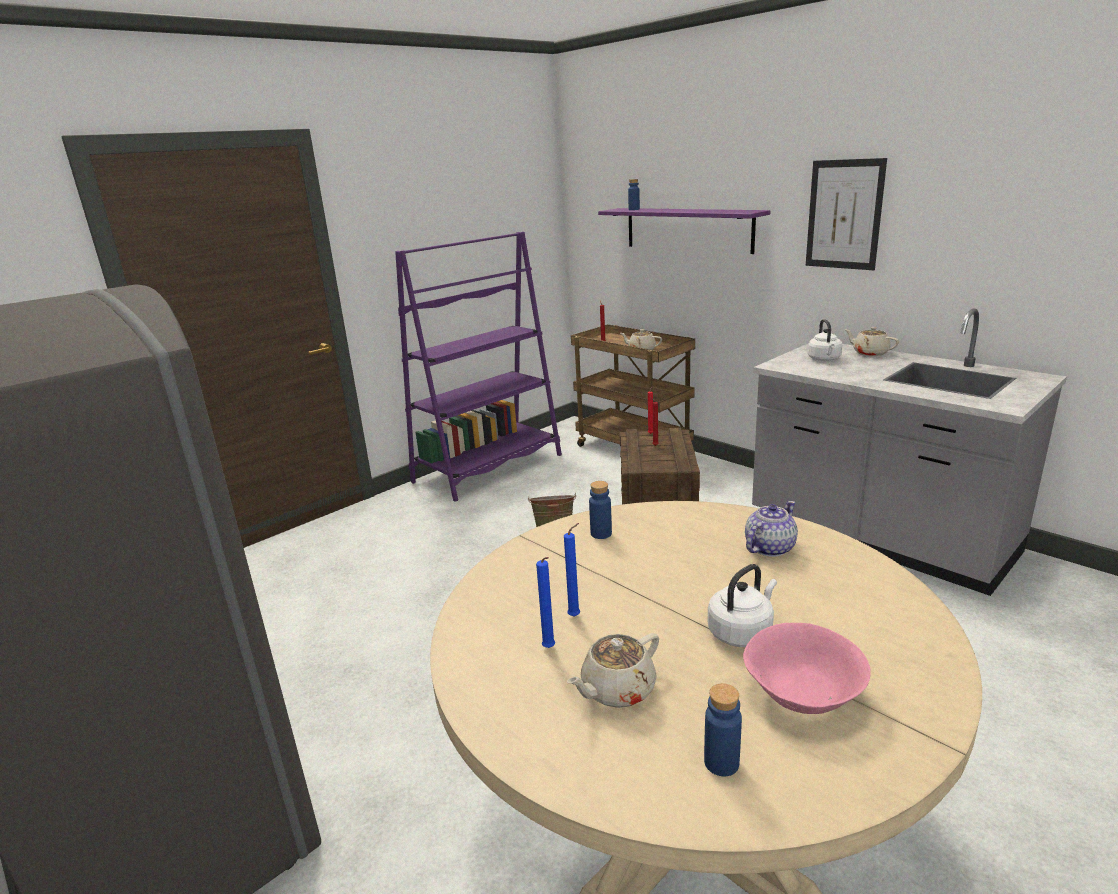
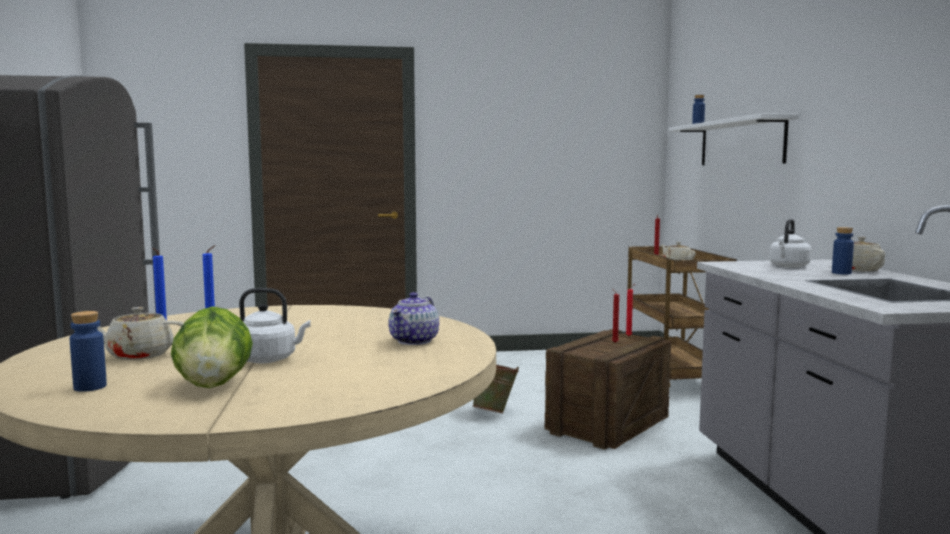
camera: 35 degrees right, 15 degrees down
(488, 468) = (524, 359): purple bookcase -> none
(601, 533) = (335, 313): blue bottle -> blue bottle (841, 273)
(687, 229) = (740, 143): purple shelf -> white shelf
(768, 548) = (415, 341): teapot -> teapot turned 120 degrees clockwise
(801, 692) = (214, 384): pink bowl -> lettuce
(844, 215) = (856, 110): picture -> none

